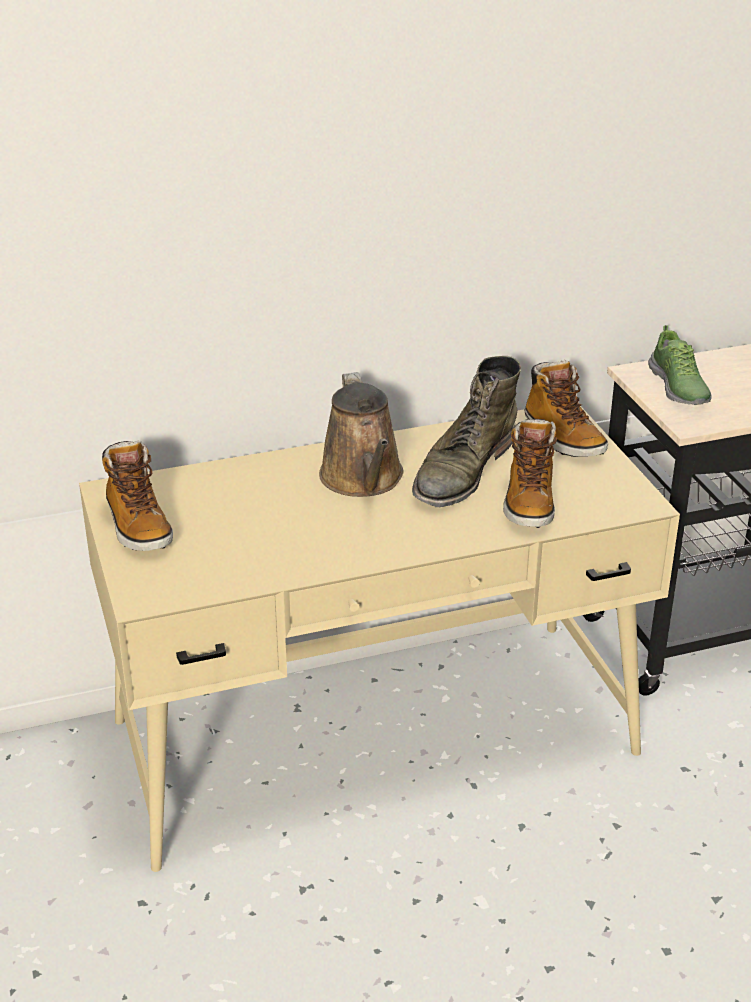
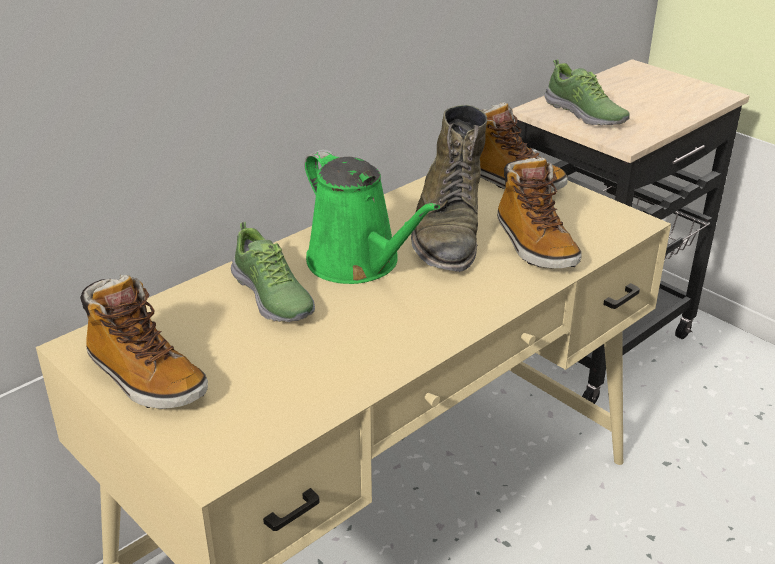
camera: 25 degrees left, 0 degrees up
(273, 490) = (273, 297): none -> shoe
(363, 479) = (358, 263): brown watering can -> green watering can

